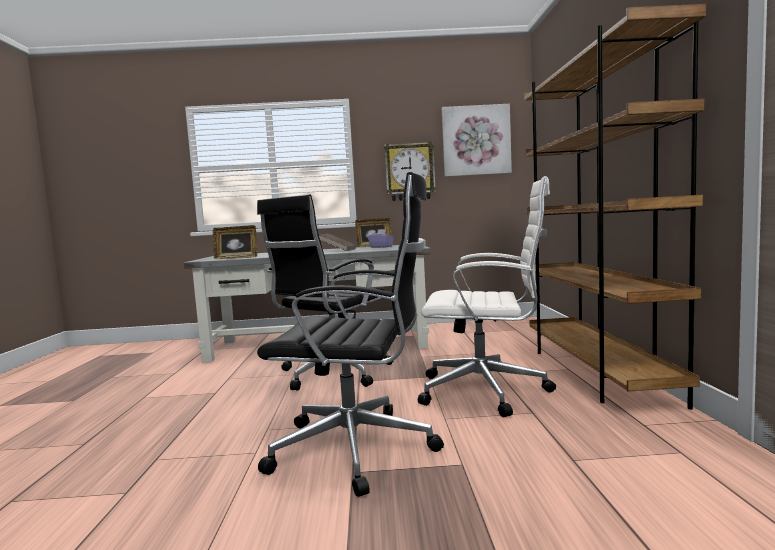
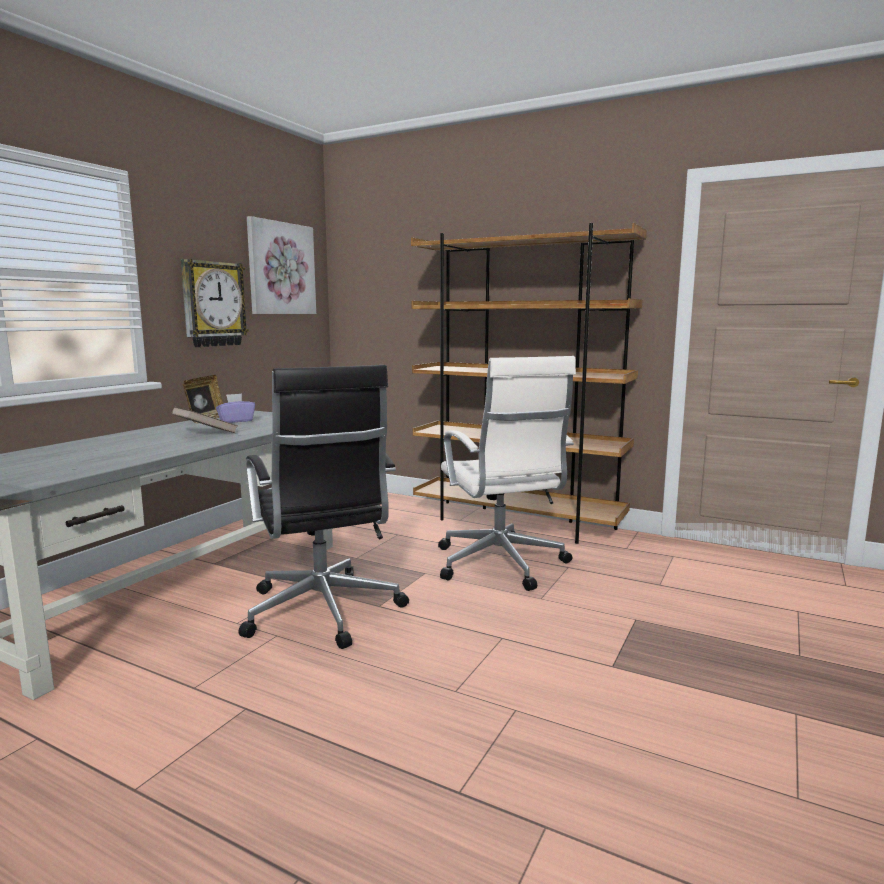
camera: 60 degrees left, 5 degrees up
(236, 258) = (85, 470): picture frame -> none
(358, 449) = (566, 651): black office chair -> none
(487, 391) = (500, 565): white office chair -> white office chair turned 120 degrees clockwise

